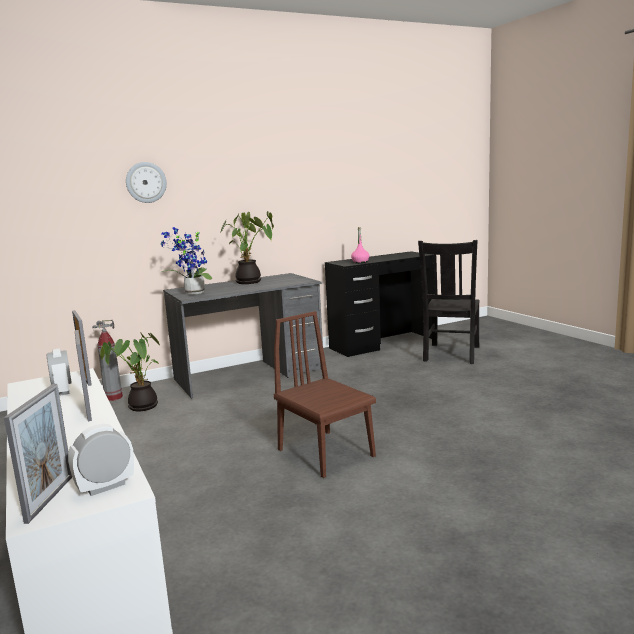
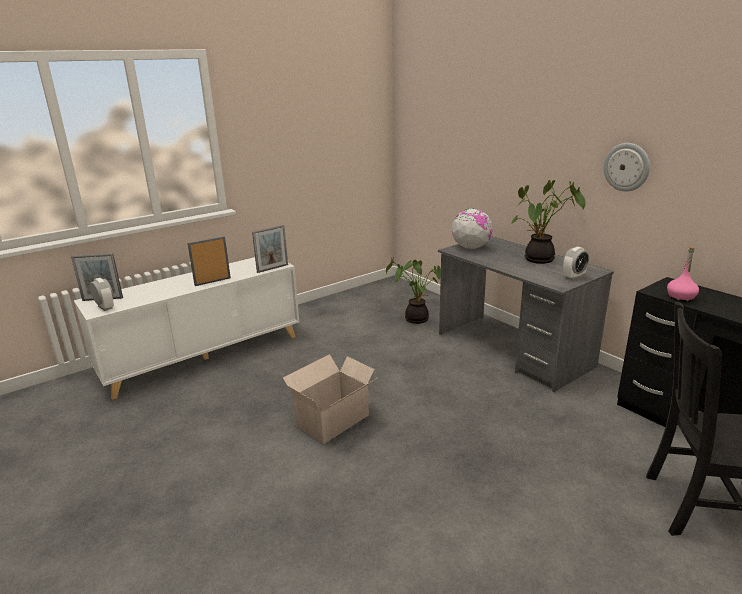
camera: 80 degrees right, 10 degrees up
(62, 391) = (249, 268): alarm clock -> alarm clock (573, 277)
(113, 397) = (431, 303): fire extinguisher -> none
(146, 182) = (496, 130): wall clock -> wall clock (627, 167)
(192, 293) = (470, 247): potted plant -> globe
(326, 453) = (334, 420): brown chair -> cardboard box

